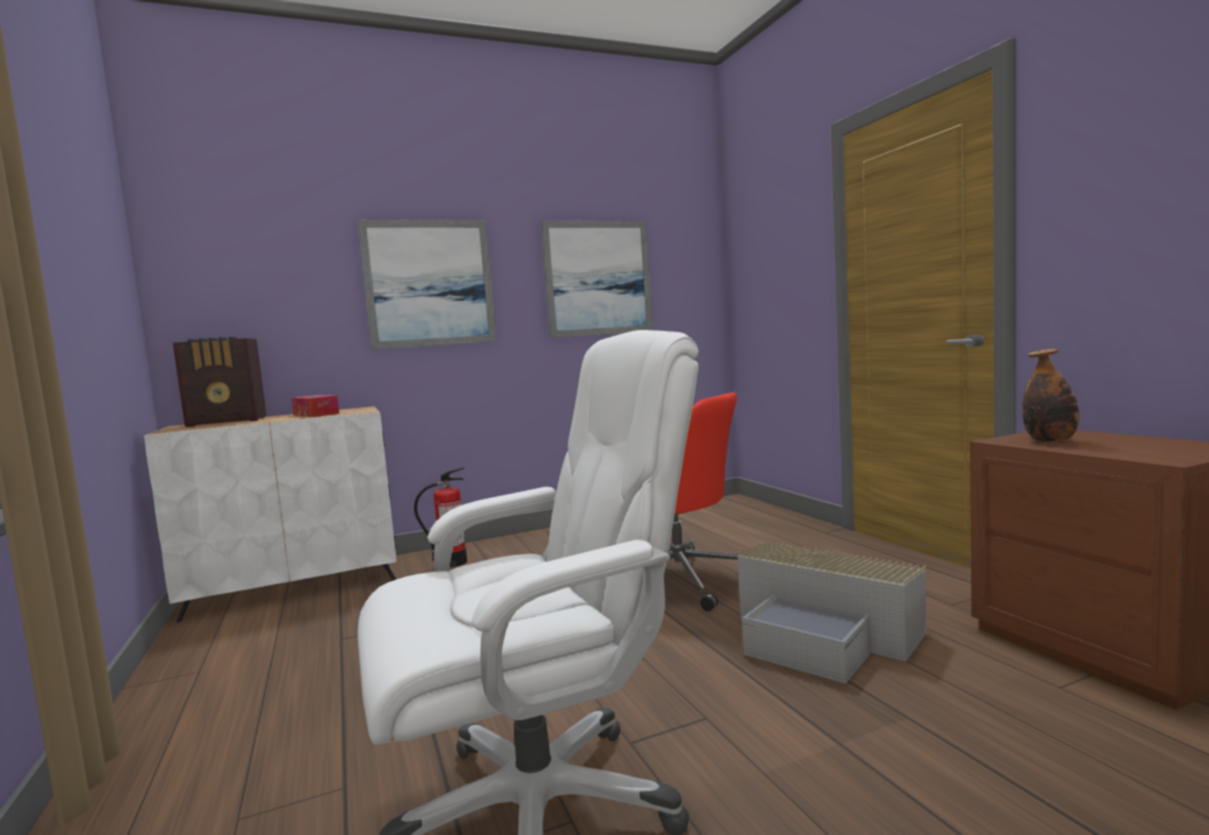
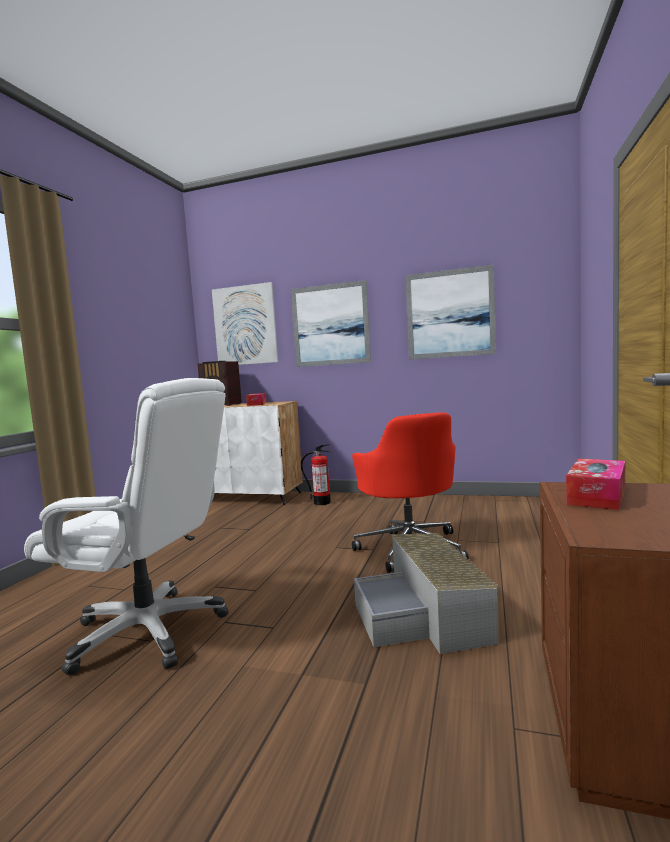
camera: 40 degrees right, 0 degrees up
(261, 274) = (245, 325): none -> picture
(1050, 441) = (597, 495): bottle -> tissue box

